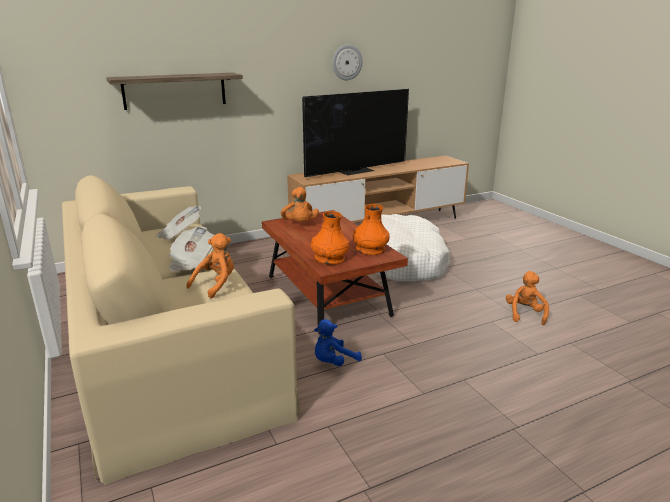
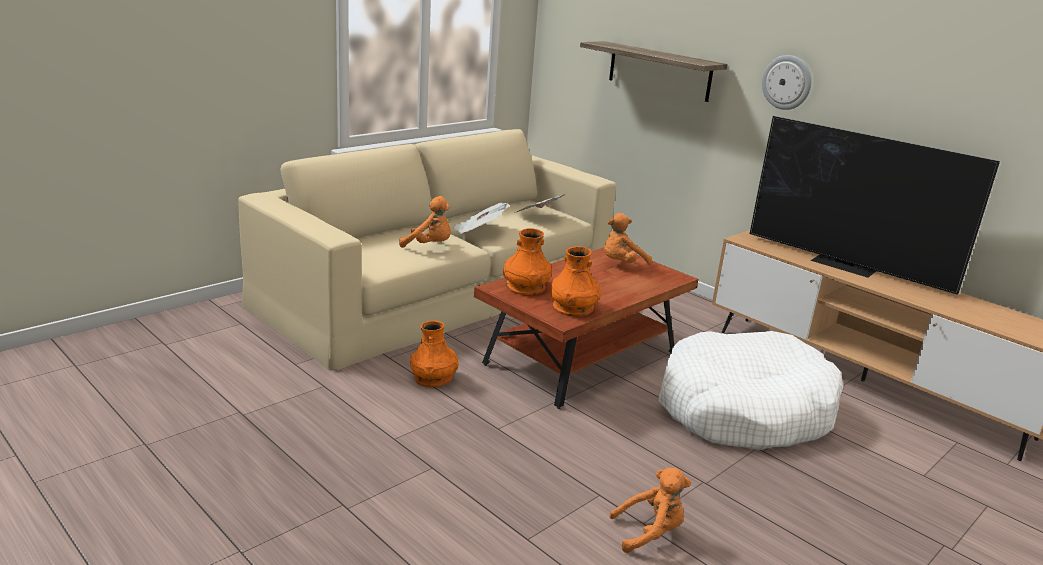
camera: 70 degrees right, 0 degrees up
(333, 362) = (433, 378): blue plush toy -> orange vase
(346, 62) = (903, 86): wall clock -> wall clock (787, 82)

